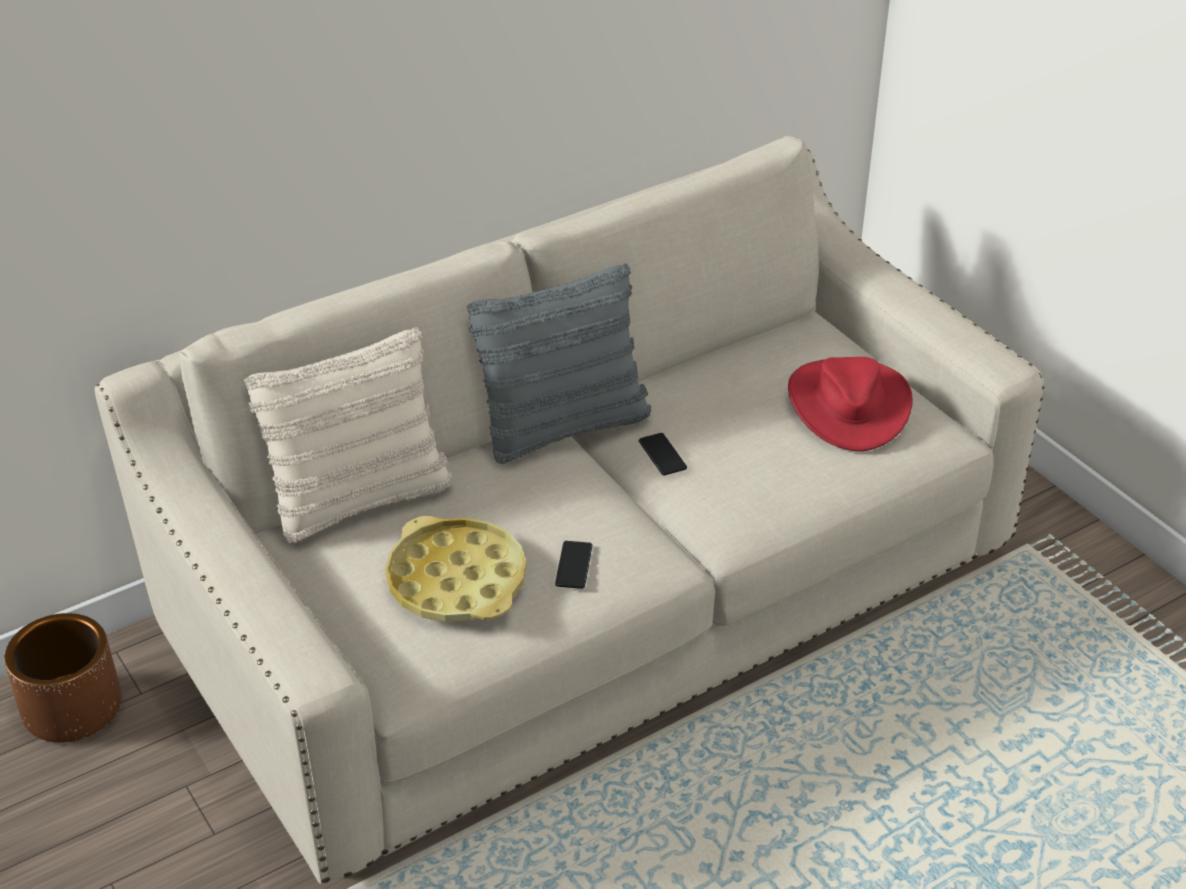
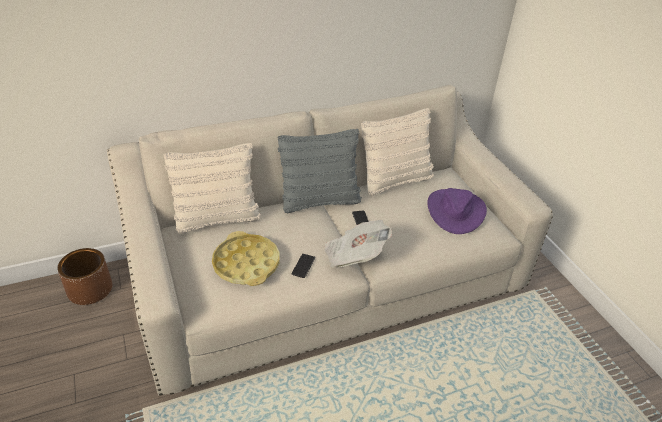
camera: 10 degrees right, 0 degrees up
(670, 528) = (354, 256): none -> newspaper
(707, 360) = (395, 181): none -> beige pillow
(848, 404) = (455, 211): red hat -> purple hat

